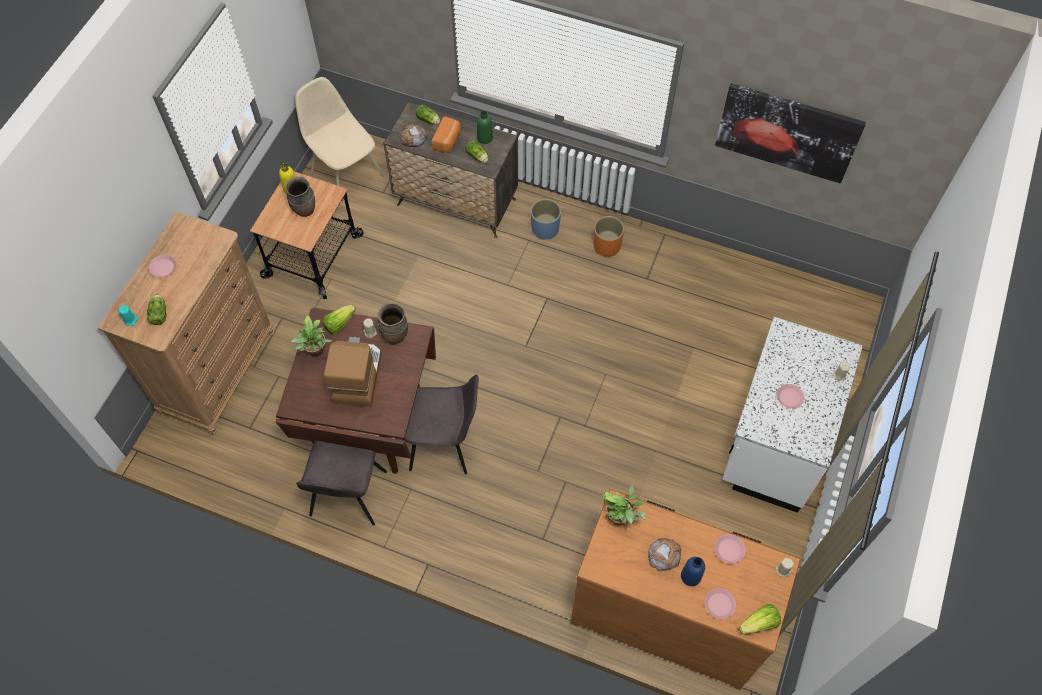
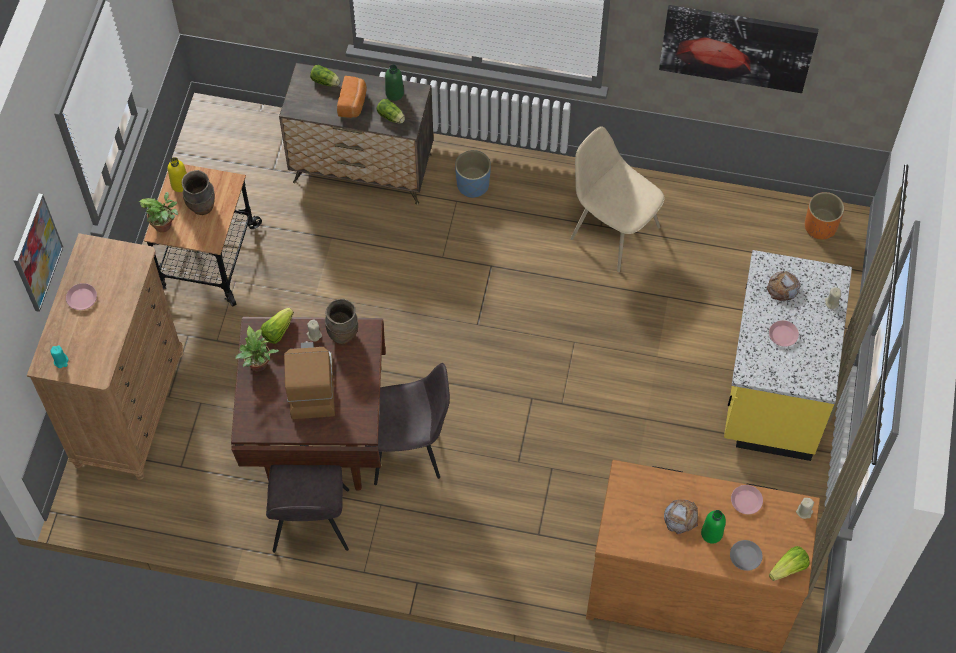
camera: 10 degrees left, 0 degrees up
(121, 219) = (37, 253): none -> picture
(159, 313) = (91, 348): lettuce -> none
(346, 174) = (224, 154): beige chair -> beige chair (613, 231)
(413, 138) = (312, 105): bread -> bread (783, 288)
(607, 245) = (548, 194): orange planter -> orange planter (820, 226)
(621, 518) = (630, 487): potted plant -> potted plant (165, 225)
(690, 576) = (711, 533): blue bottle -> green bottle
(719, 604) = (745, 556): pink plate -> grey plate
(773, 442) = (772, 388): white counter -> yellow counter

